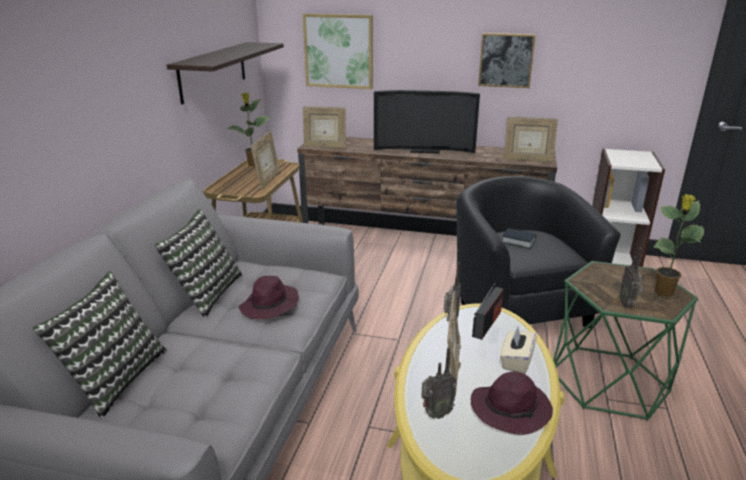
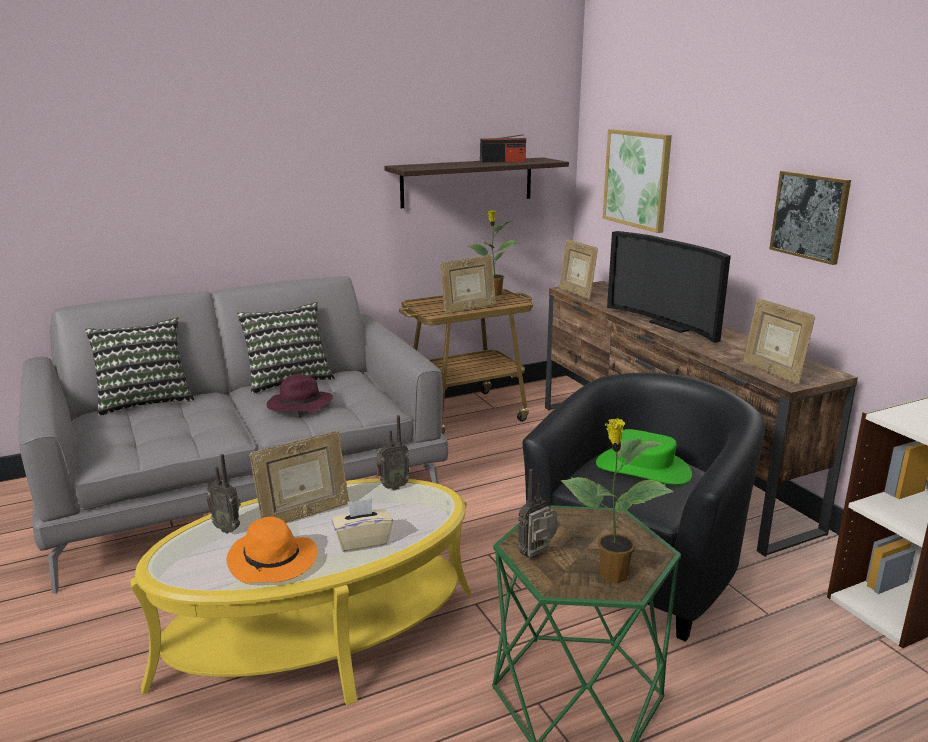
camera: 50 degrees right, 5 degrees down
(487, 323) = (414, 505): radio -> radio (502, 161)
(511, 408) = (273, 562): purple hat -> orange hat
(518, 241) = (643, 468): book -> green hat

